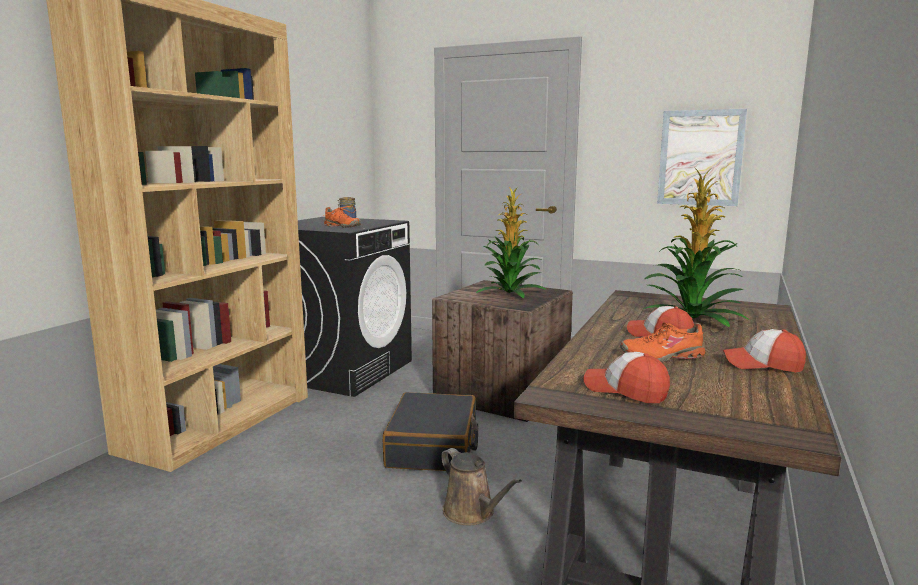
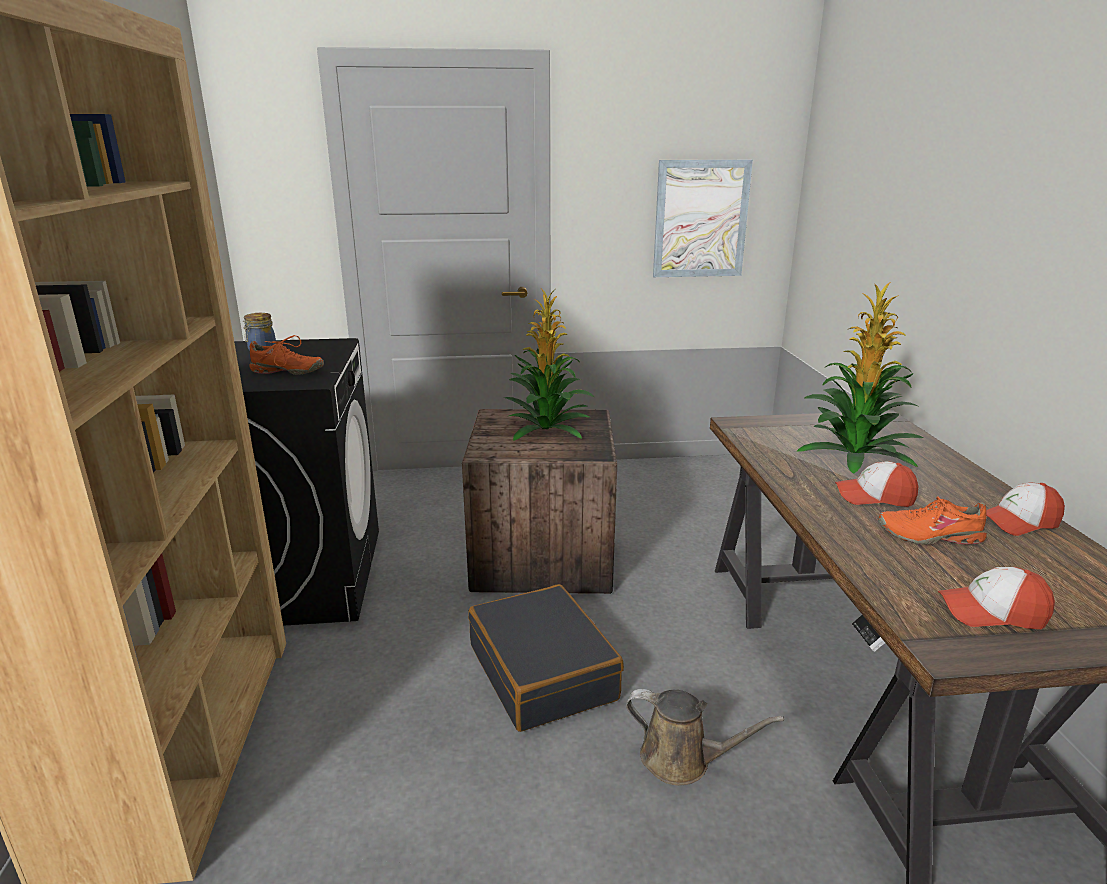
camera: 30 degrees left, 10 degrees up
(662, 356) = (929, 535): orange shoe -> orange shoe turned 45 degrees clockwise

